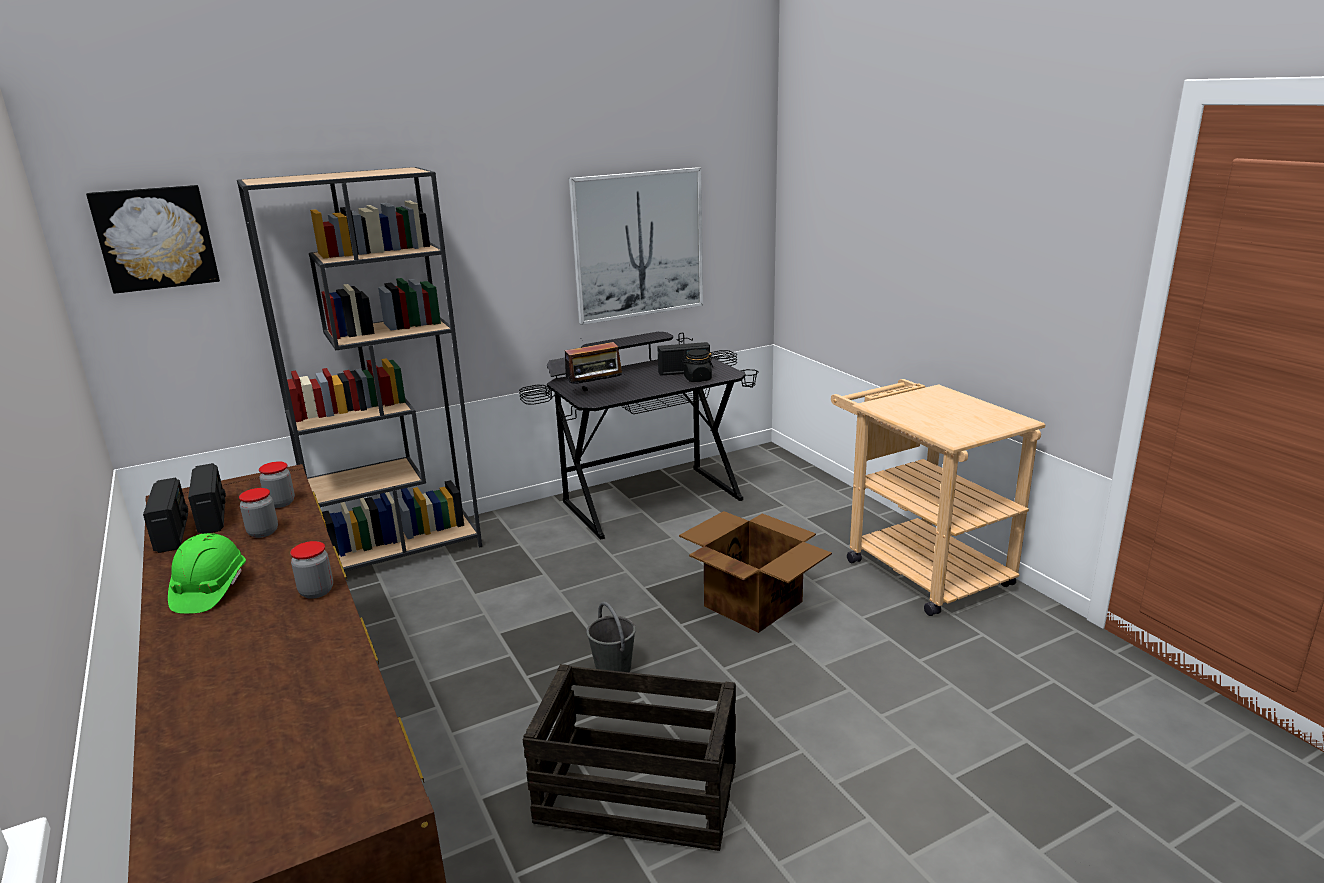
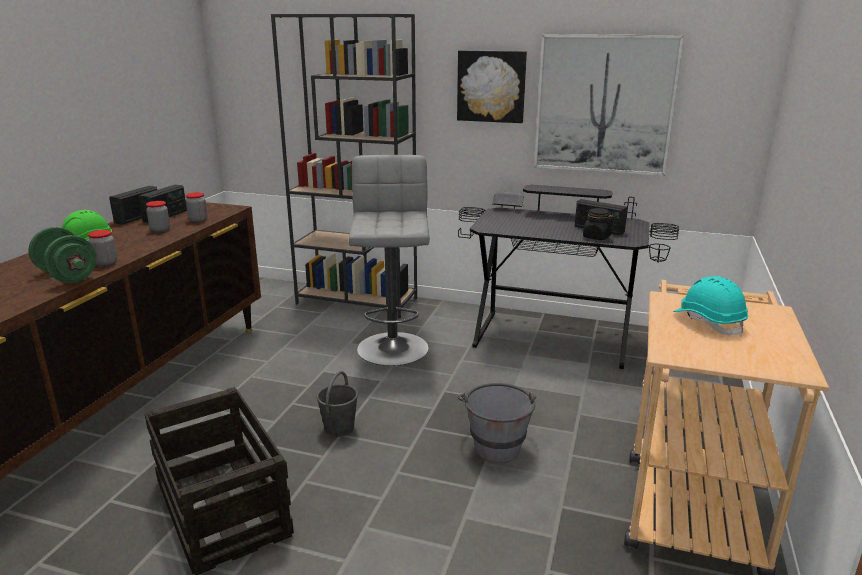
camera: 45 degrees right, 0 degrees up
(156, 238) = (255, 49): picture -> picture (491, 86)
(310, 625) = (67, 276): none -> green dumbbell
(530, 576) = (393, 348): none -> grey stool
(595, 391) = (504, 222): radio -> none
(752, 603) = (495, 443): cardboard box -> grey bucket
(927, 411) = (708, 322): none -> turquoise hard hat

